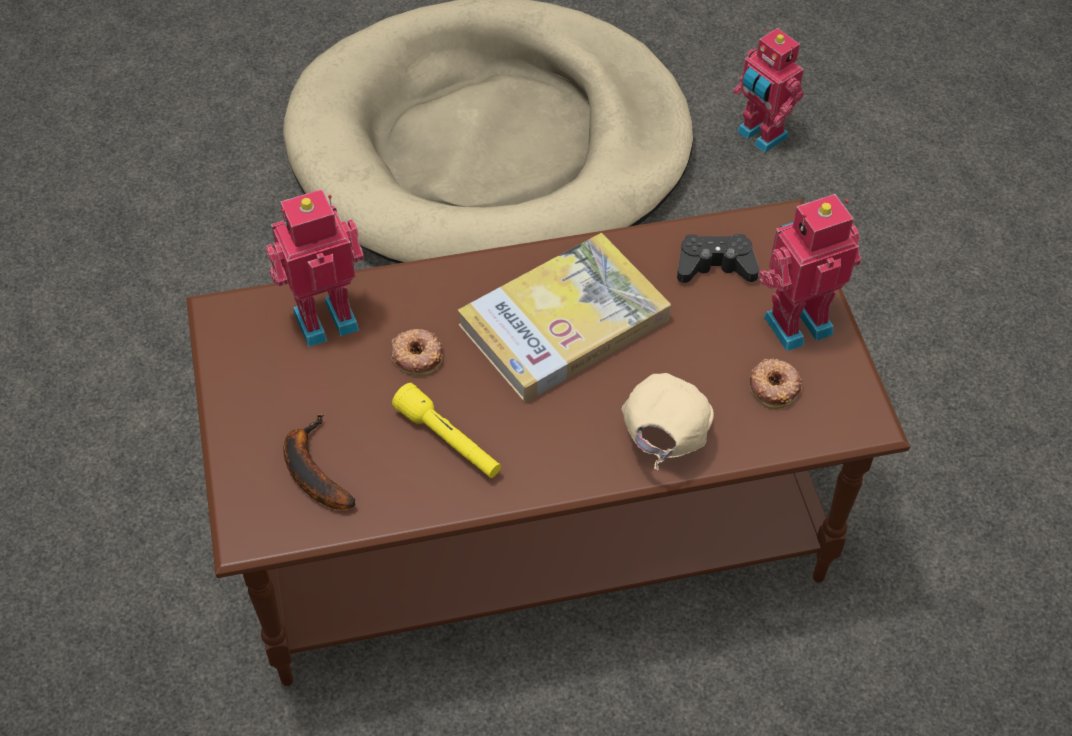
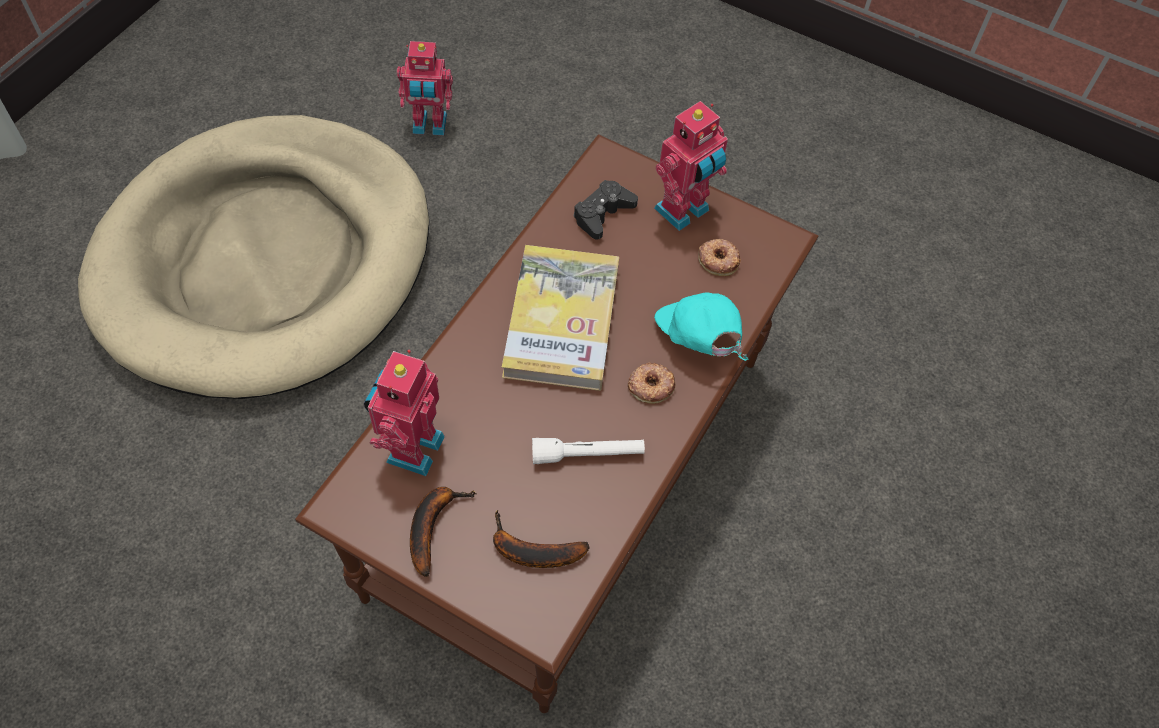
camera: 50 degrees left, 5 degrees up
(268, 386) = (433, 525): none -> banana
(417, 355) = (501, 419): donut -> donut (651, 385)
(448, 441) = (587, 454): yellow flashlight -> white flashlight
(663, 435) = (697, 340): beige cap -> turquoise cap
(795, 321) = (684, 211): toy robot -> toy robot turned 150 degrees counterclockwise

